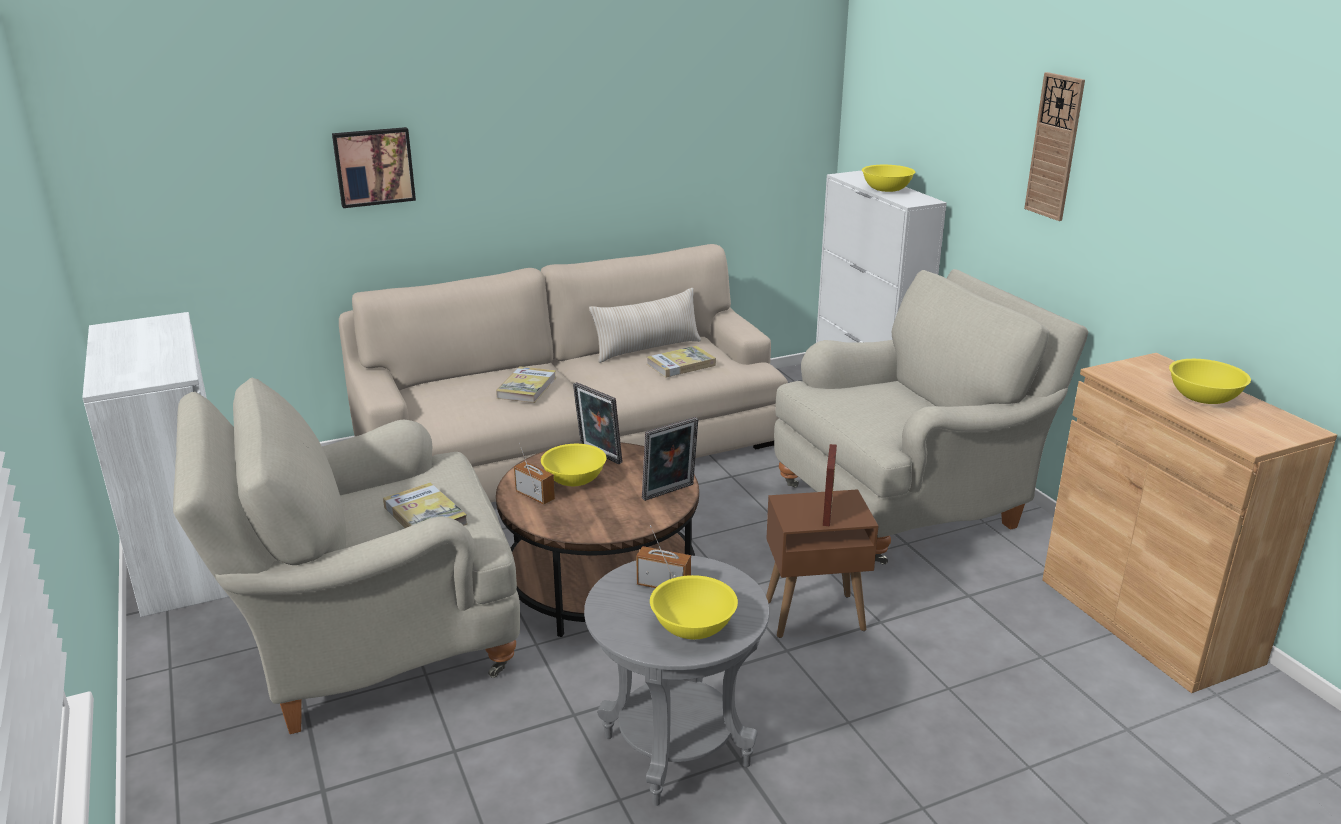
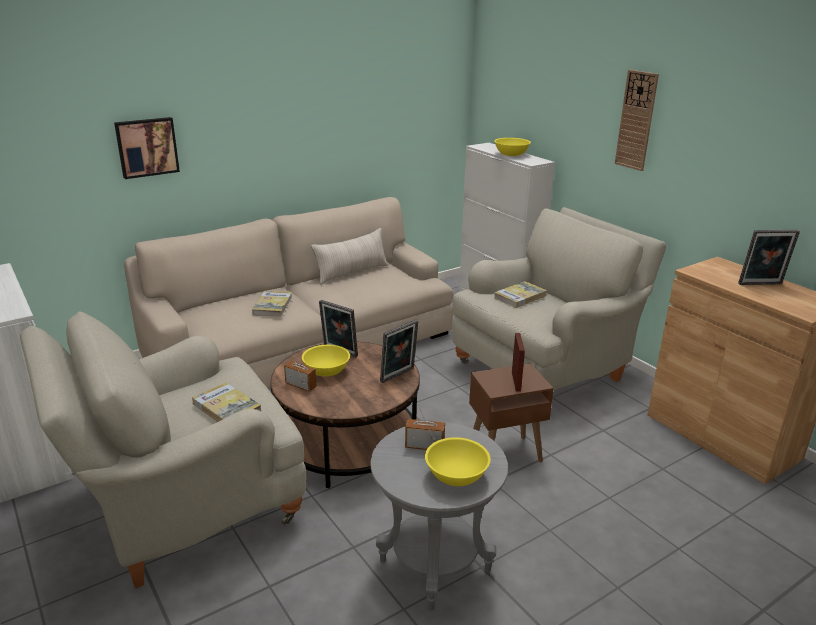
camera: 10 degrees left, 0 degrees up
(681, 364) = (379, 282): book -> book (520, 297)
(1203, 397) = (761, 285): yellow bowl -> picture frame

